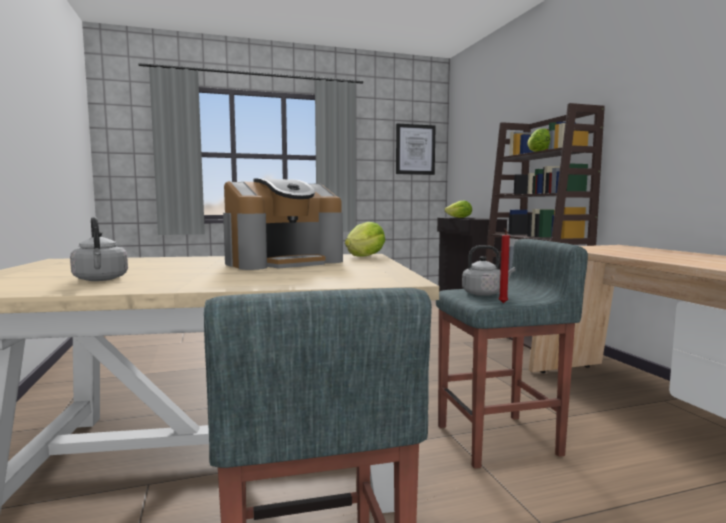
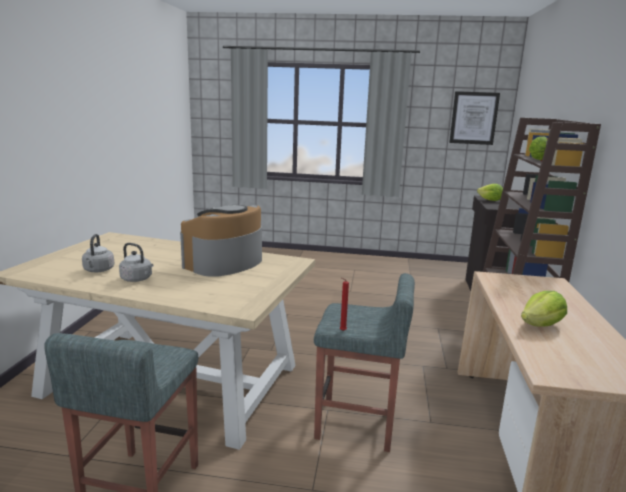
camera: 25 degrees right, 10 degrees up
(284, 262) = (224, 263): coffee machine -> coffee machine turned 135 degrees clockwise
(365, 256) = (291, 263): lettuce -> lettuce (541, 325)
(484, 294) = (351, 316): grey kettle -> grey kettle (137, 279)

